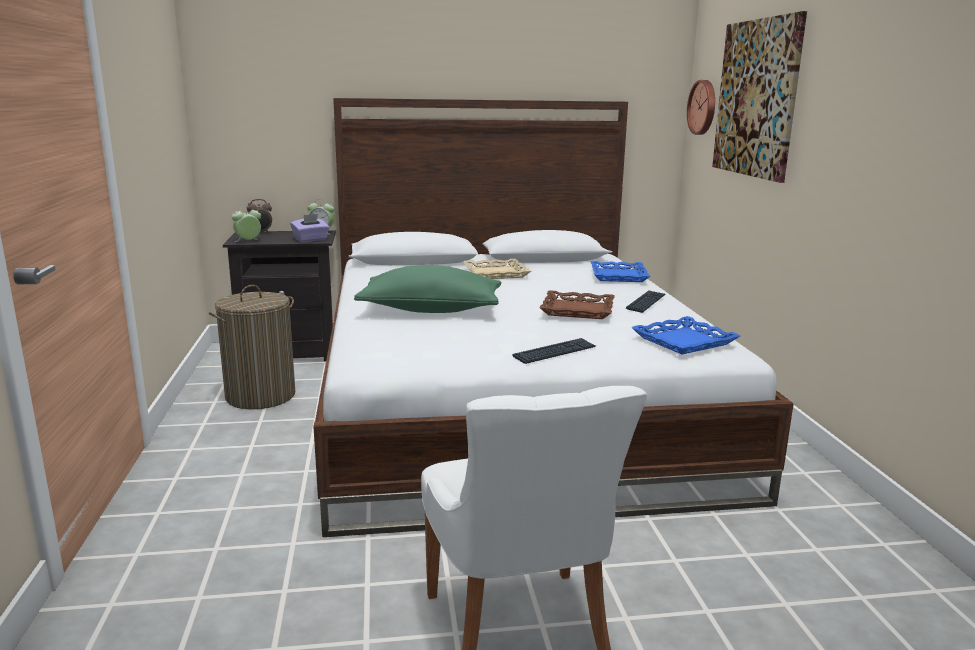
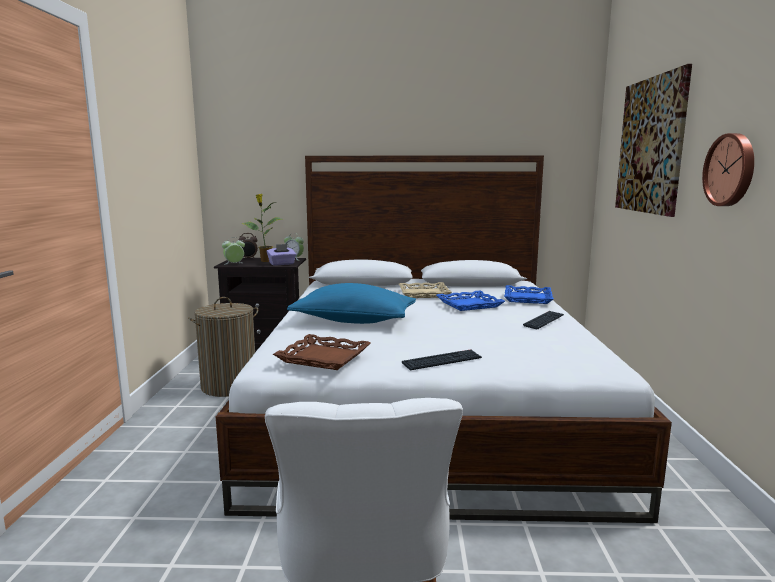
camera: 10 degrees right, 5 degrees down
(286, 235) = (265, 261): none -> potted plant
(431, 310) = (353, 321): green pillow -> blue pillow
(577, 310) = (479, 325): brown tray -> brown tray (324, 357)
(684, 341) = (567, 357): blue tray -> blue tray (469, 305)
(703, 107) = (609, 158): wall clock -> wall clock (731, 170)

